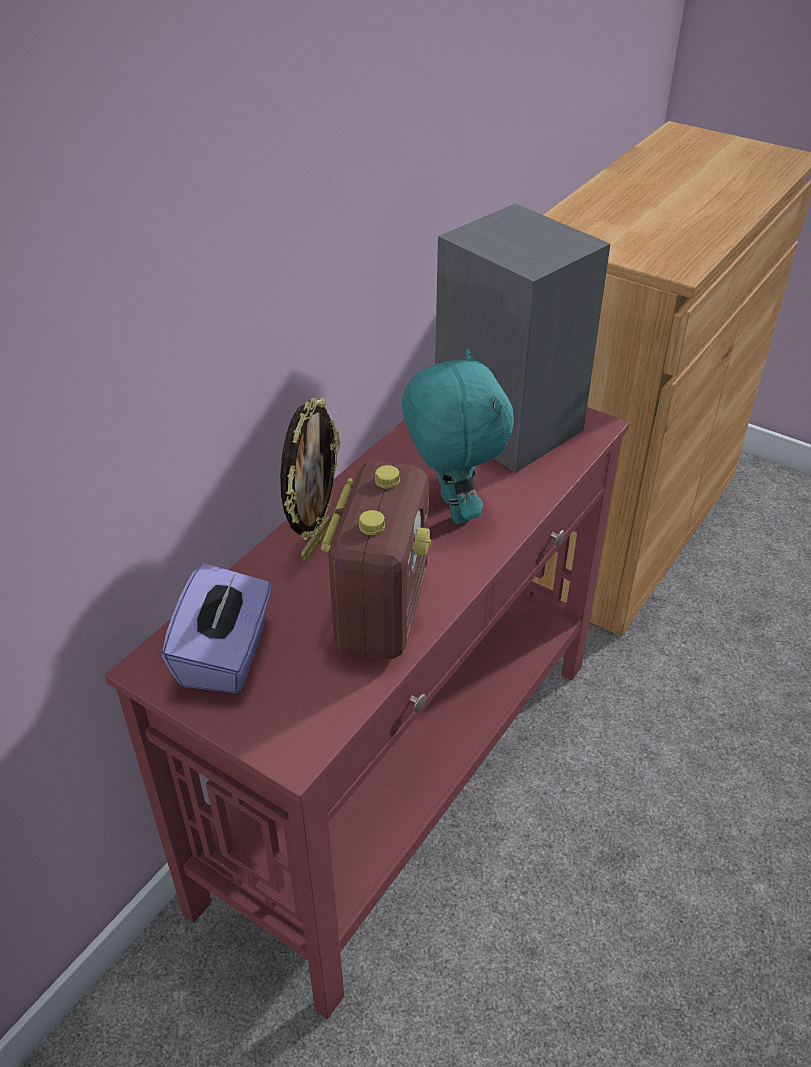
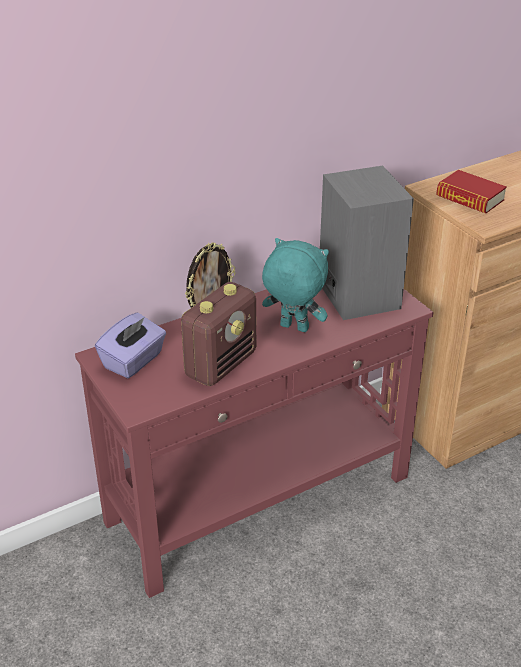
camera: 25 degrees right, 5 degrees down
(451, 509) = (293, 328): turquoise plush toy -> turquoise plush toy turned 75 degrees counterclockwise
(621, 234) = (470, 198): none -> book

